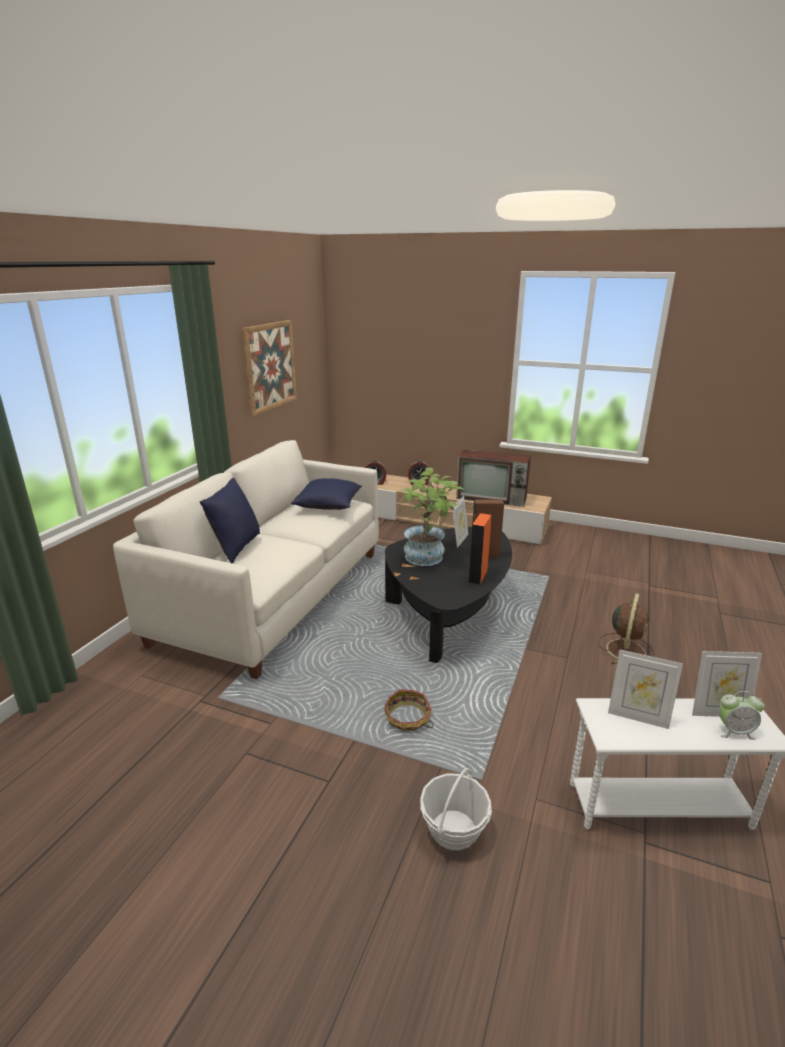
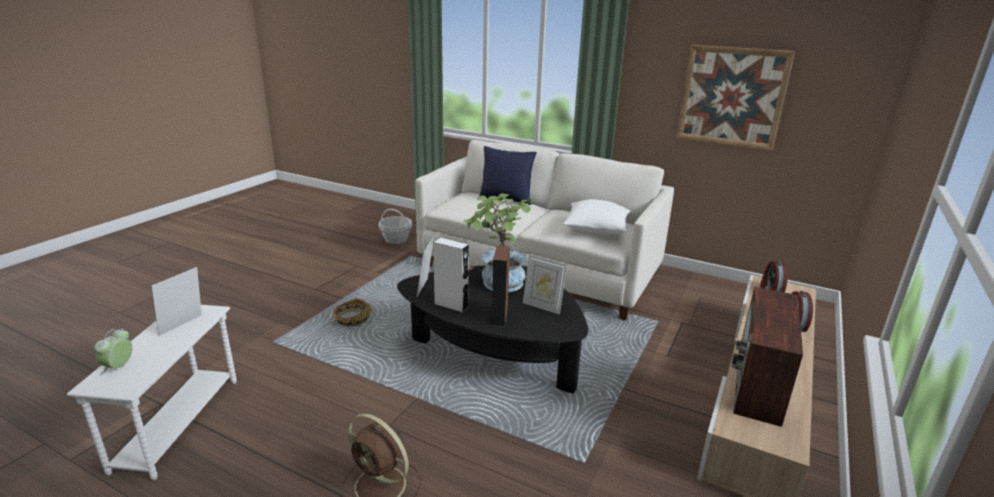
camera: 95 degrees right, 0 degrees up
(329, 506) = (596, 229): blue pillow -> white pillow
(453, 829) = (245, 326): basket -> basket (396, 239)
(478, 577) = (451, 305): orange speaker -> white speaker
(718, 712) = (143, 368): picture frame -> picture frame (426, 288)

